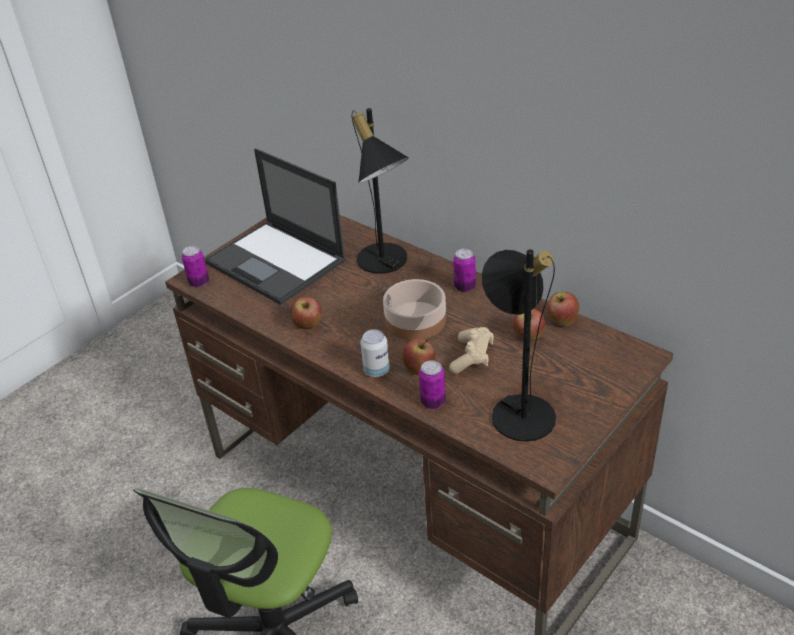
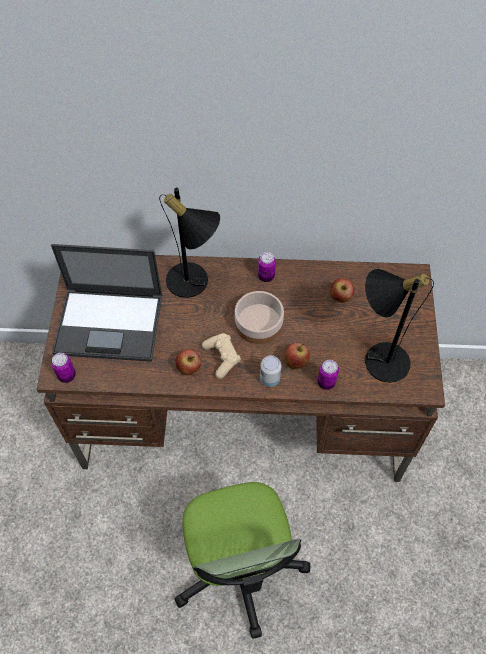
camera: 40 degrees left, 20 degrees up
(472, 357) = (320, 333): beige game controller -> beige game controller (222, 358)
(562, 321) = (349, 273): apple -> none

